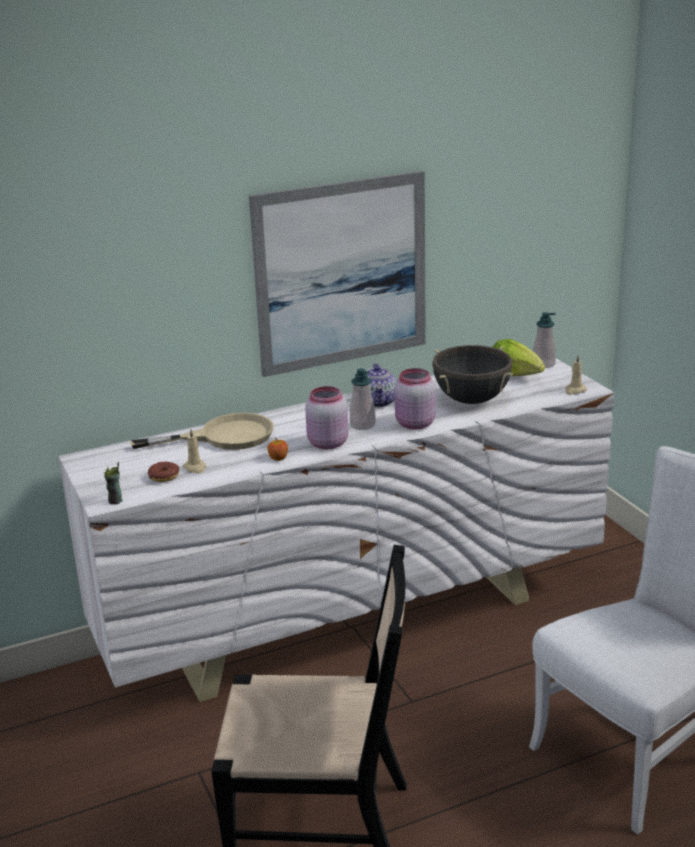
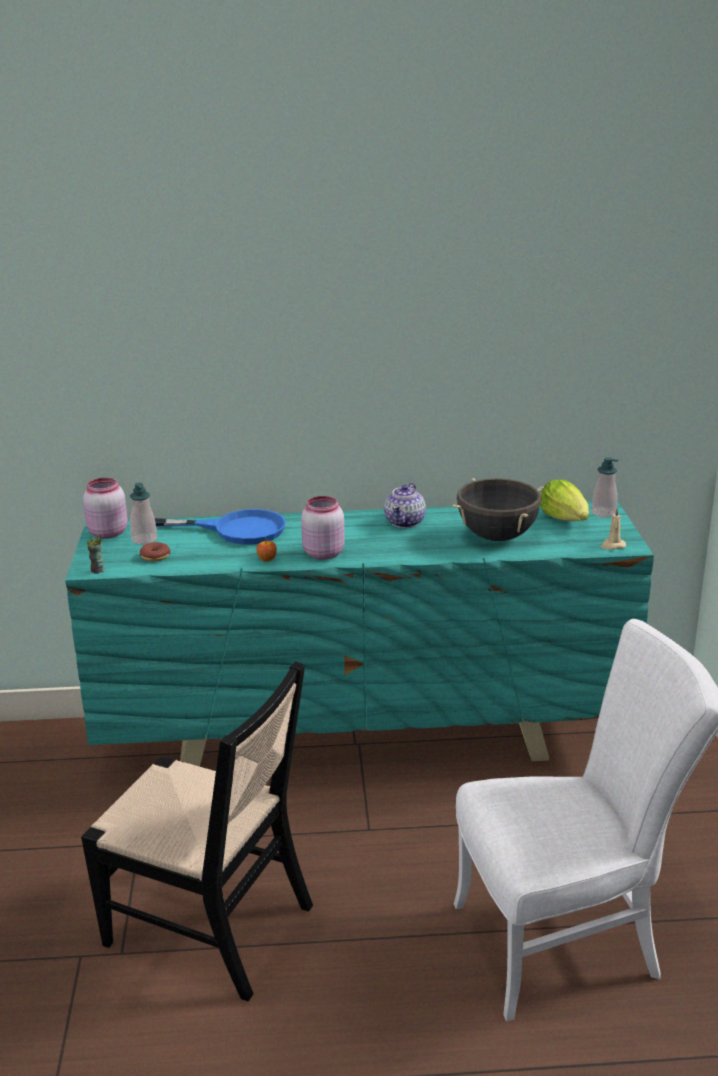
camera: 20 degrees right, 0 degrees up
(195, 468) = (188, 554): beige candle -> none
(223, 436) = (236, 530): beige frying pan -> blue frying pan
(341, 273) = (384, 386): picture -> none
(355, 623) = (363, 741): white cabinet -> turquoise cabinet
(362, 425) = (370, 542): soap dispenser -> soap dispenser (144, 540)
(414, 424) = (420, 550): pink jar -> pink jar (106, 533)

